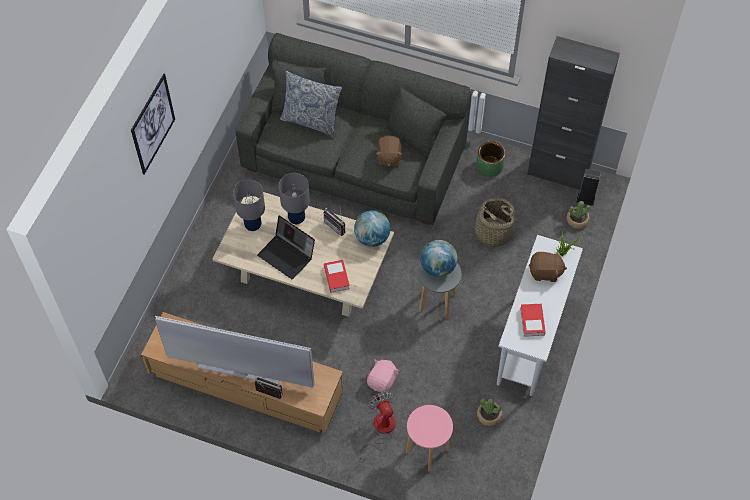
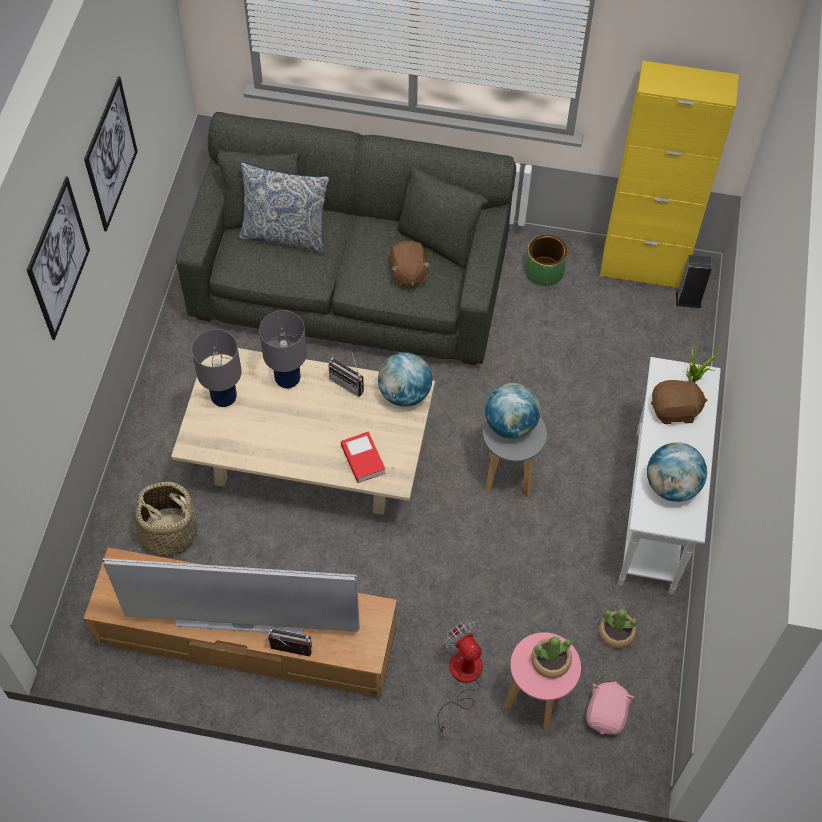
camera: 10 degrees left, 0 degrees up
(197, 59) = (111, 154): none -> picture
(287, 255) = (284, 436): laptop -> none
(382, 381) = (451, 603): pink plush toy -> pink plush toy (606, 714)
(492, 232) = (568, 364): basket -> basket (169, 533)
(532, 321) = (671, 486): book -> globe
(558, 172) = (642, 268): black cabinet -> yellow cabinet
(577, 220) = (683, 331): potted plant -> potted plant (550, 661)

